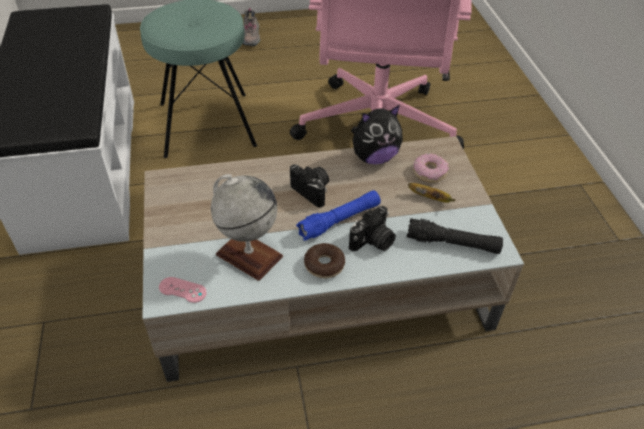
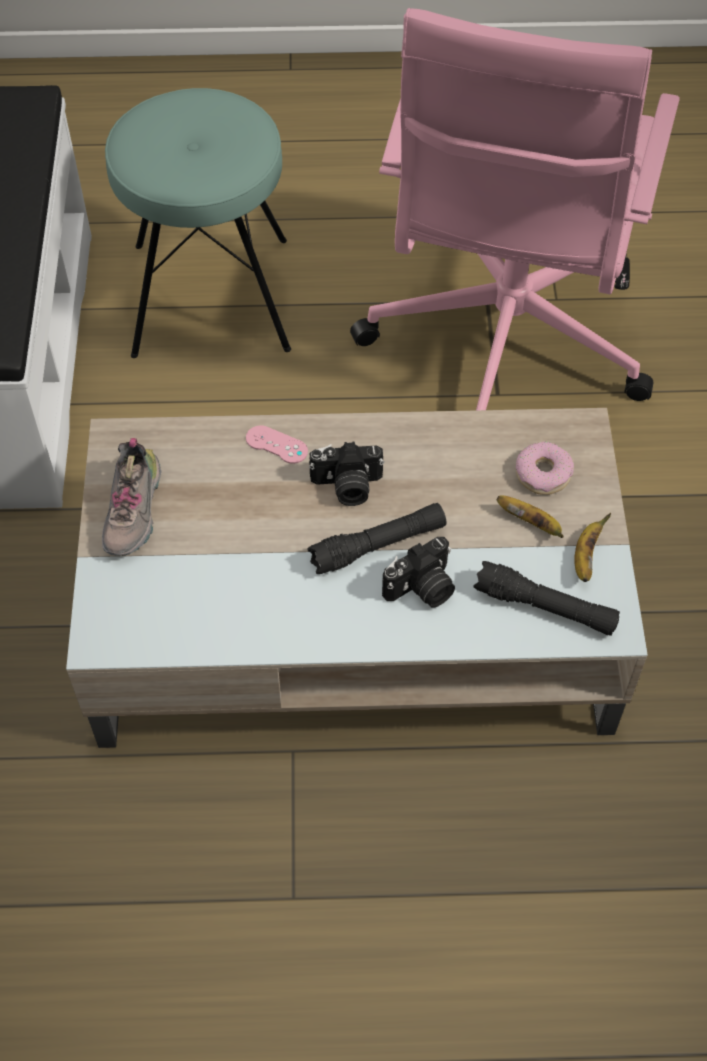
camera: 10 degrees right, 10 degrees up
(182, 290) = (127, 632): pink game controller -> pink game controller (276, 445)
(249, 255) = (230, 588): globe -> none
(251, 37) = (316, 109): shoe -> shoe (134, 511)
(313, 191) = (347, 487): camera -> camera turned 120 degrees clockwise
(324, 265) = (340, 618): donut -> none
(339, 221) = (378, 545): blue flashlight -> black flashlight
(374, 157) = (458, 435): plush toy -> none
(468, 213) = (585, 557): none -> banana

